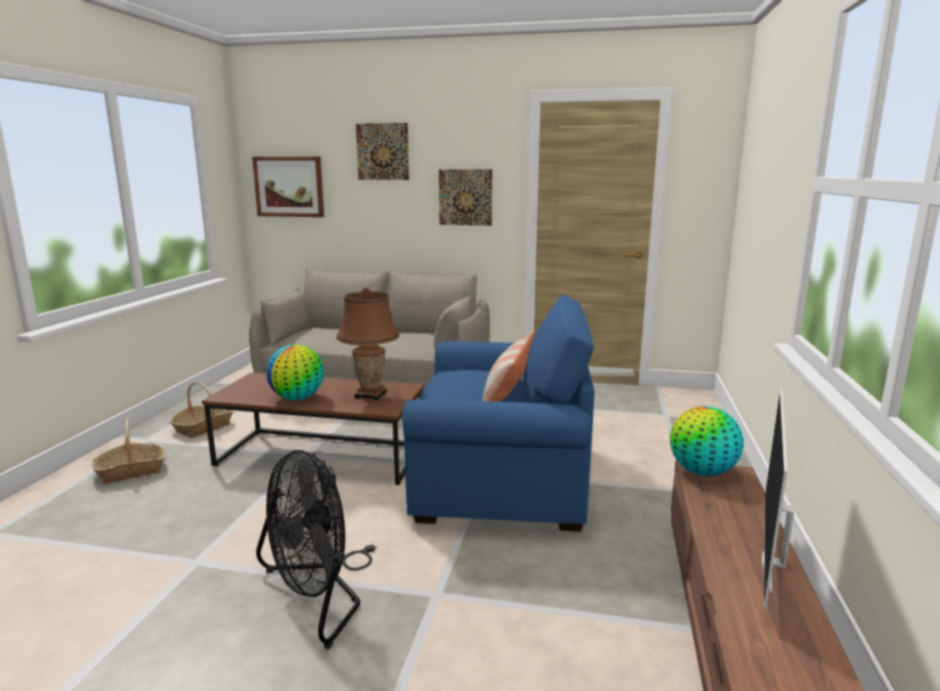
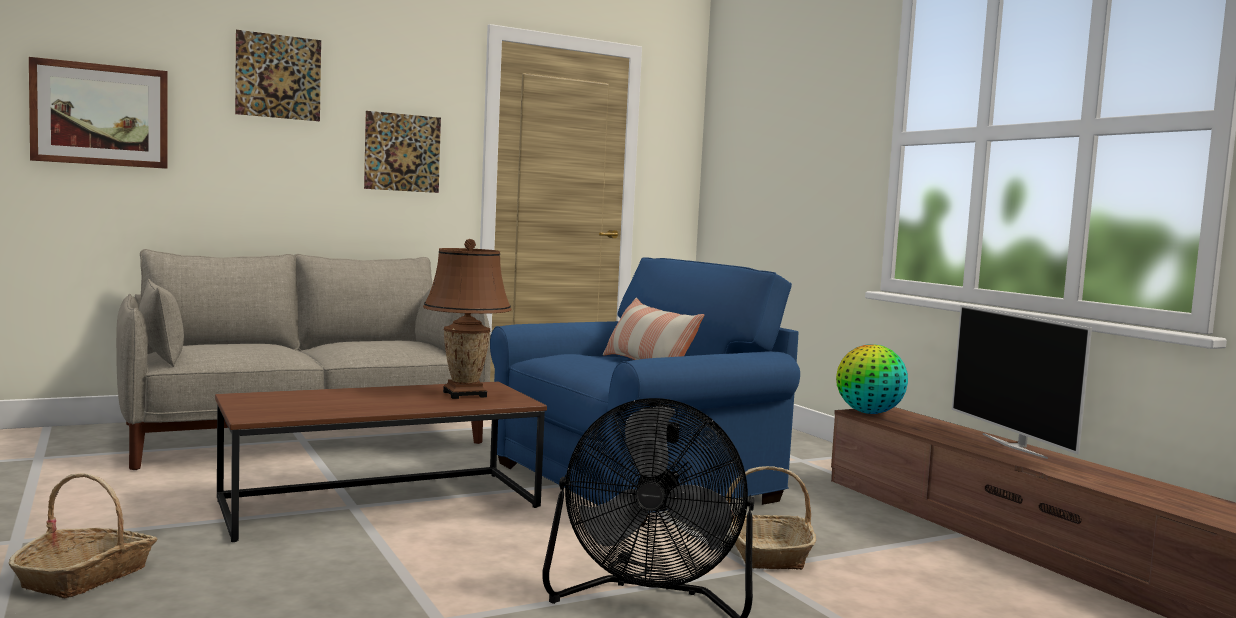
camera: 40 degrees left, 10 degrees down
(203, 427) = (98, 511): basket -> basket (767, 554)
(298, 398) = (376, 406): globe -> none

